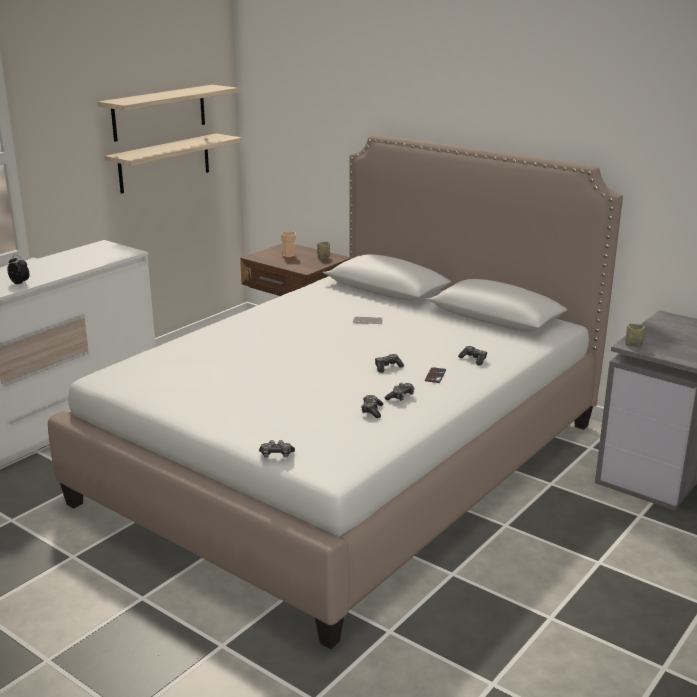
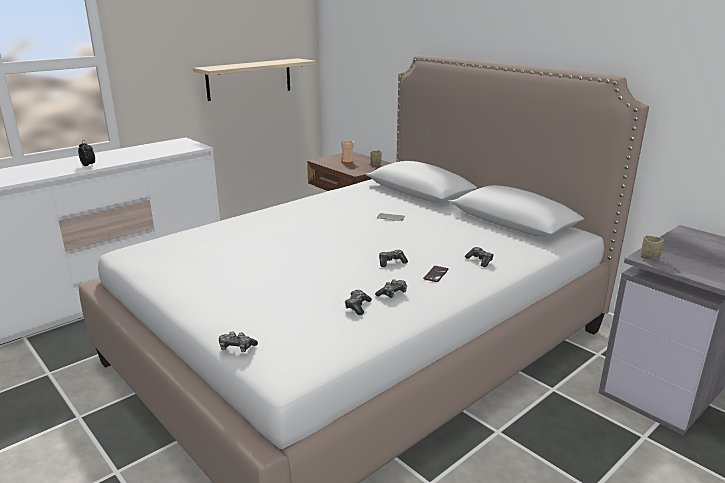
camera: 10 degrees right, 0 degrees up
(159, 112) = (245, 35): shelf -> none

